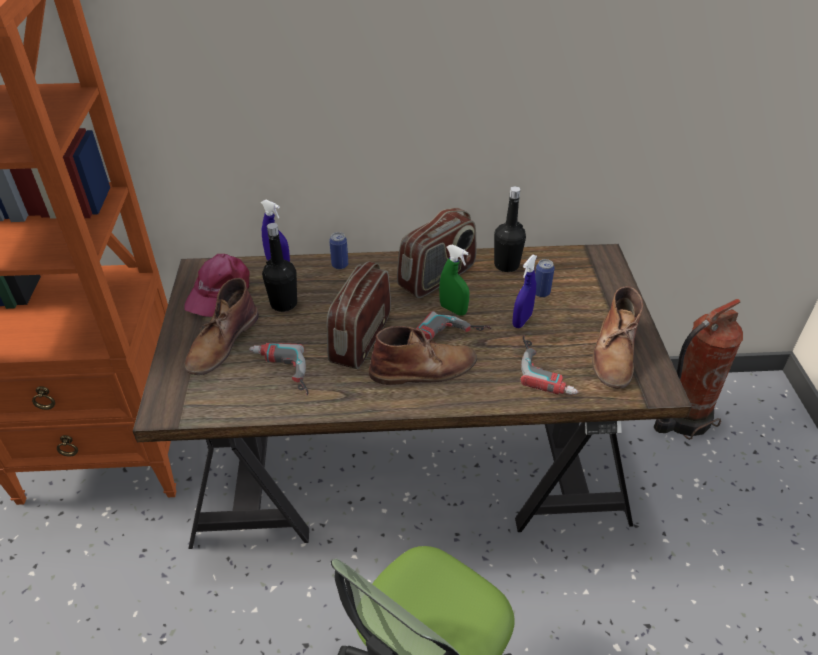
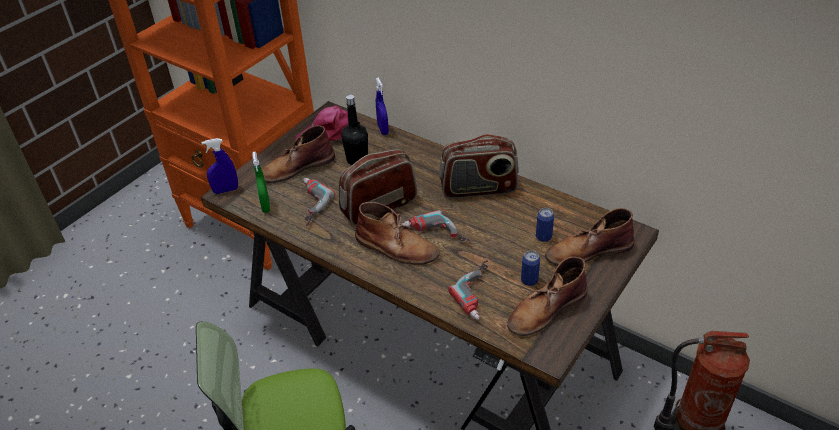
camera: 40 degrees right, 0 degrees up
(340, 265) = (421, 149): can -> can (529, 280)
(453, 309) = (463, 217): green spray bottle -> green spray bottle (265, 206)
(506, 265) = (541, 204): black bottle -> none
(522, 320) = (503, 250): blue spray bottle -> blue spray bottle (226, 190)
(588, 286) = (588, 251): none -> brown boot

